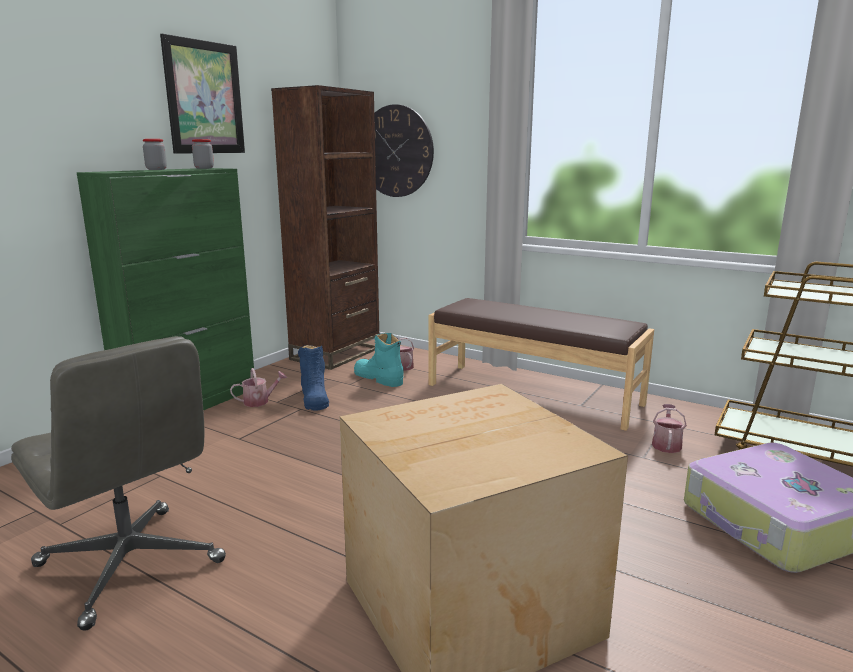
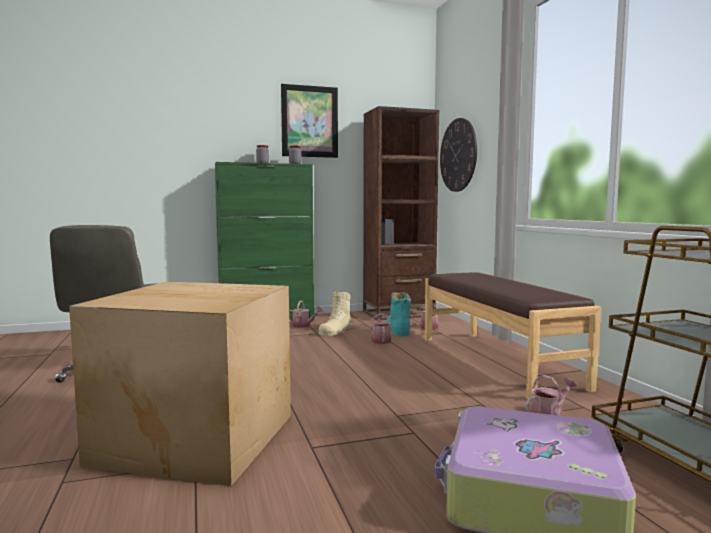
camera: 40 degrees right, 10 degrees down
(314, 398) = (335, 331): blue boot -> beige boot
(389, 398) = (380, 340): none -> watering can

